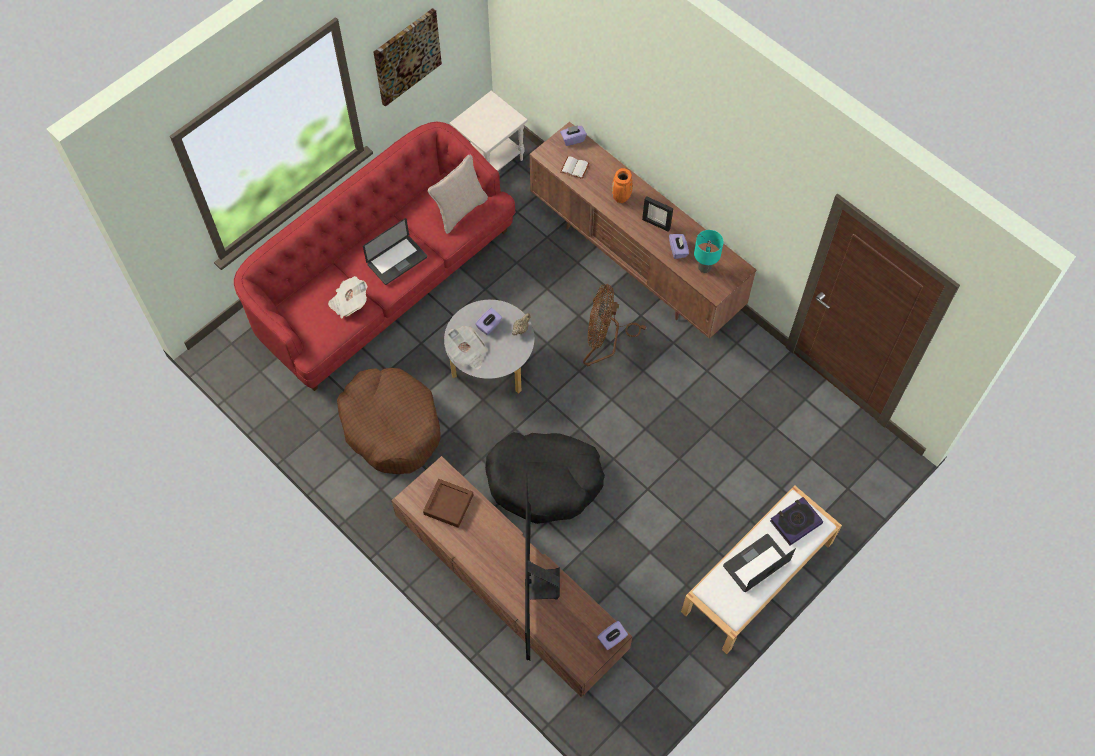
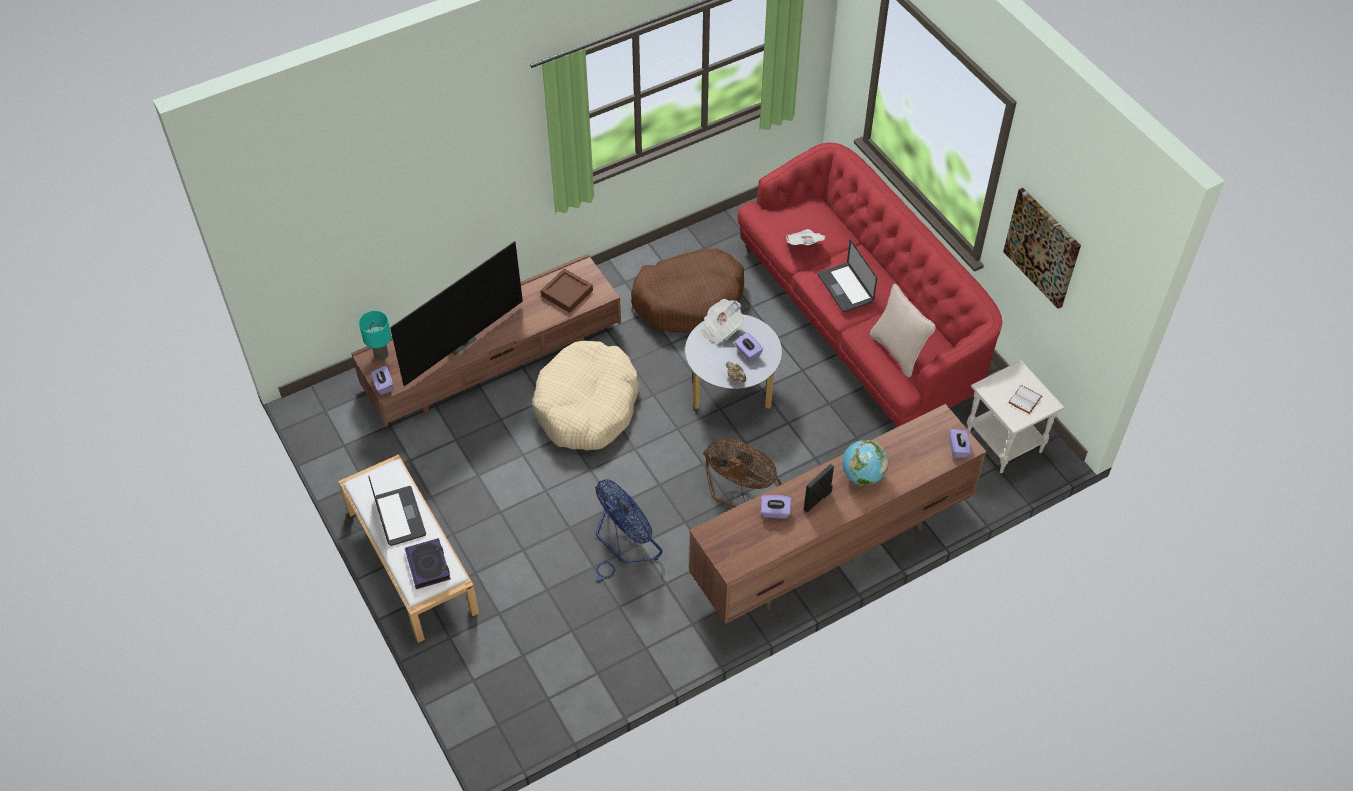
camera: 105 degrees right, 10 degrees down
(537, 585) = (460, 341): television -> television turned 120 degrees clockwise
(544, 481) = (587, 406): black dog bed -> beige dog bed
(575, 167) = (916, 442): white book -> white book (1025, 401)
(621, 198) = (862, 476): orange vase -> globe
(682, 414) = (620, 544): none -> blue fan
(705, 268) = (742, 532): turquoise table lamp -> turquoise table lamp (380, 355)

